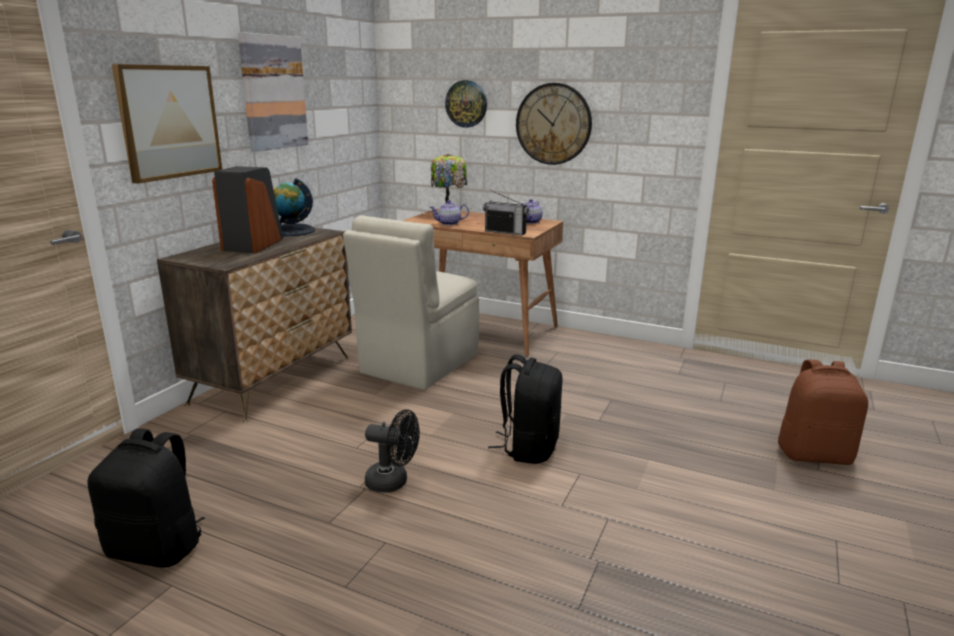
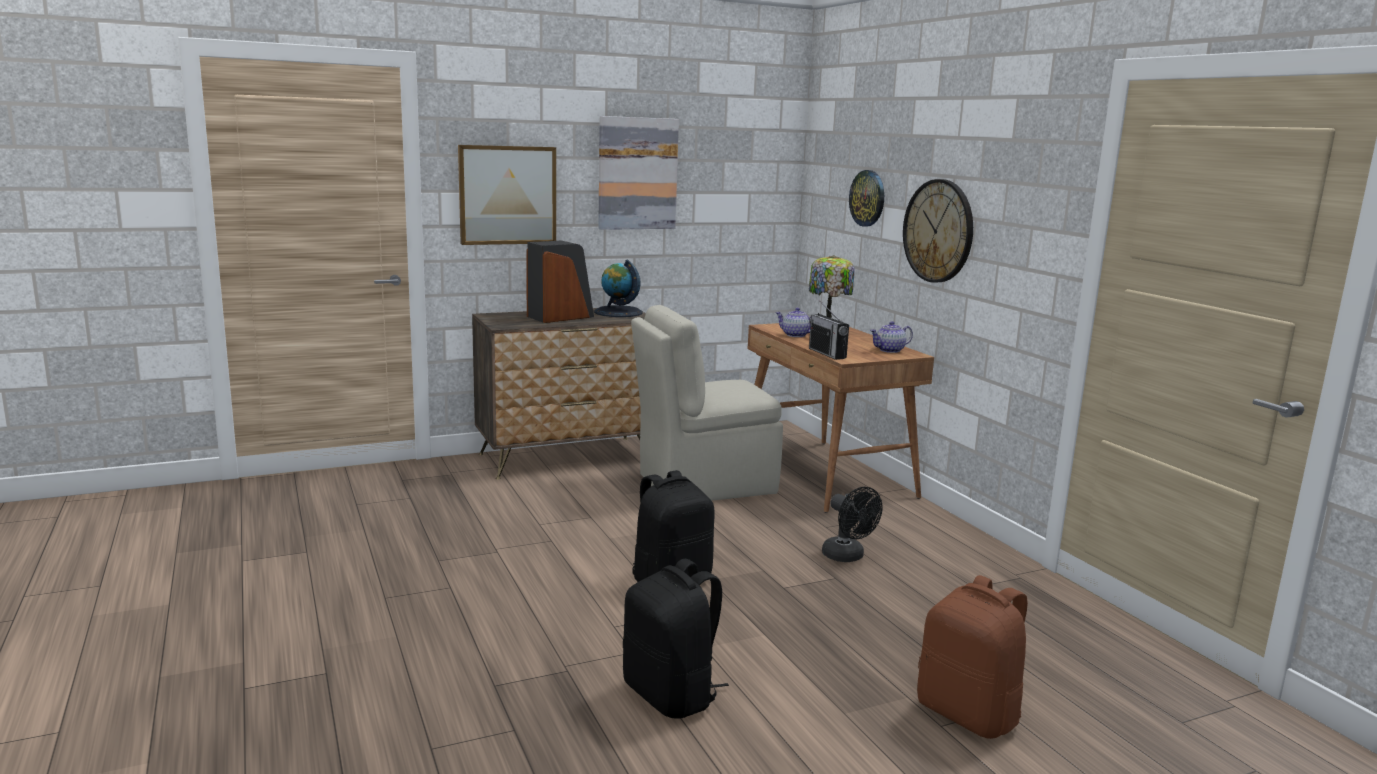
camera: 40 degrees right, 5 degrees down
(157, 548) = (330, 530): black backpack -> black backpack (672, 695)
(393, 482) = (522, 556): black fan -> black fan (848, 557)

